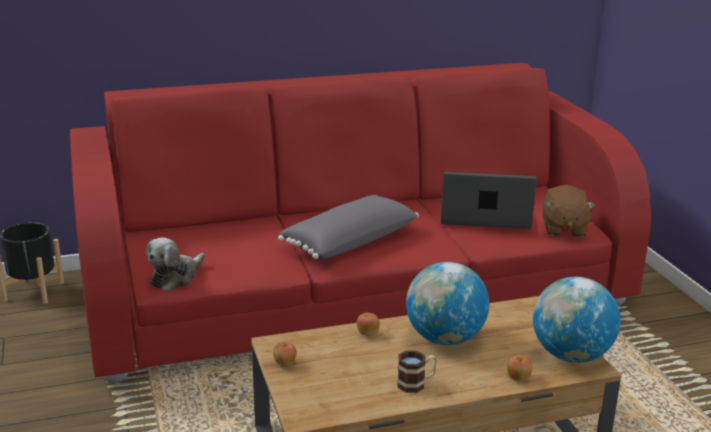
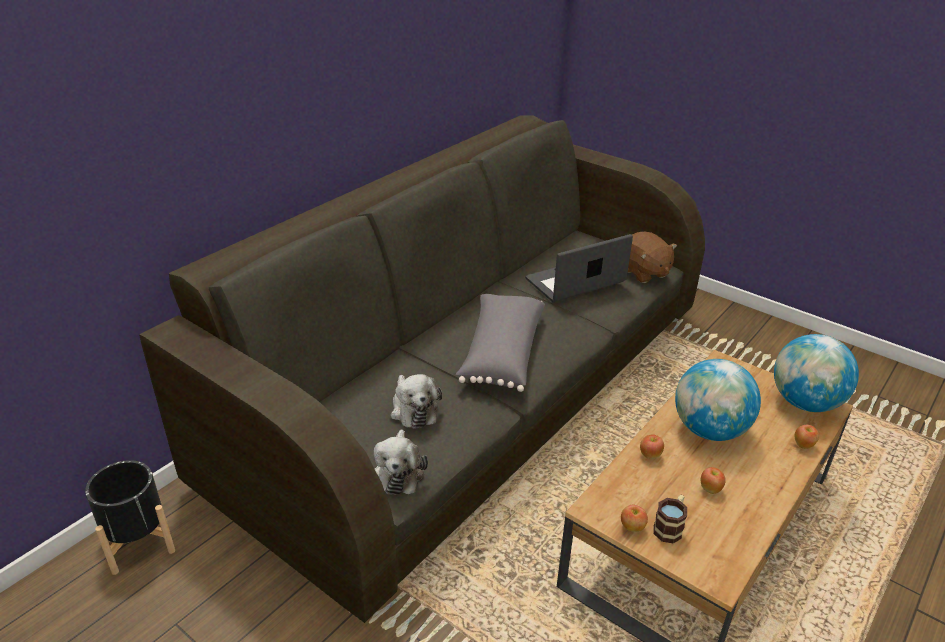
camera: 35 degrees left, 10 degrees up
(236, 251) = (413, 409): none -> plush toy
(354, 289) = (470, 389): red sofa -> grey sofa
(384, 370) = (710, 489): none -> apple
(416, 383) = (749, 490): mug -> mug (670, 527)

